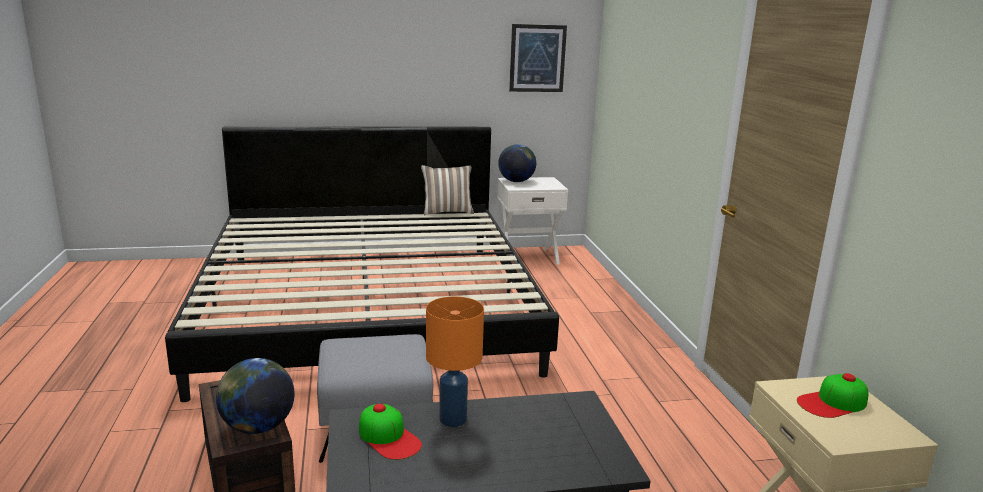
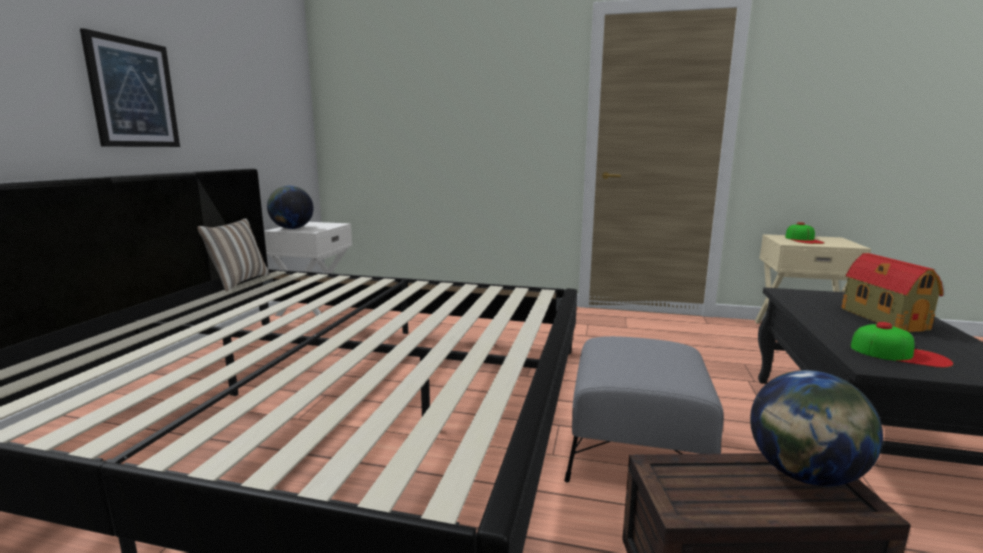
camera: 65 degrees left, 5 degrees down
(389, 437) = (899, 354): cap -> cap turned 45 degrees clockwise
(453, 418) = (841, 328): orange table lamp -> none
(512, 449) = (882, 318): none -> toy house
(537, 58) = (271, 89): picture -> picture (133, 94)

